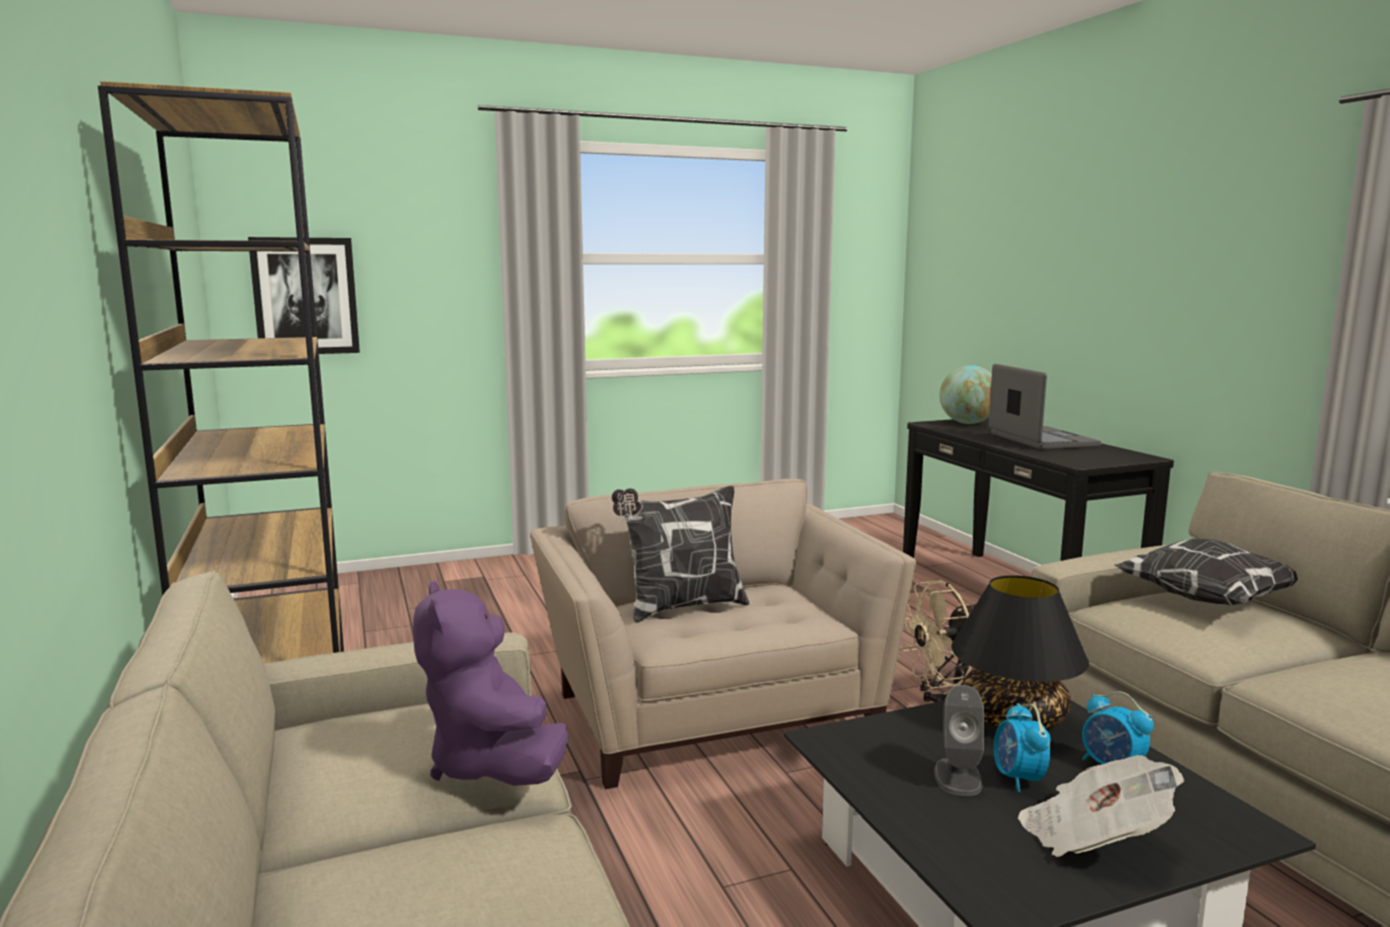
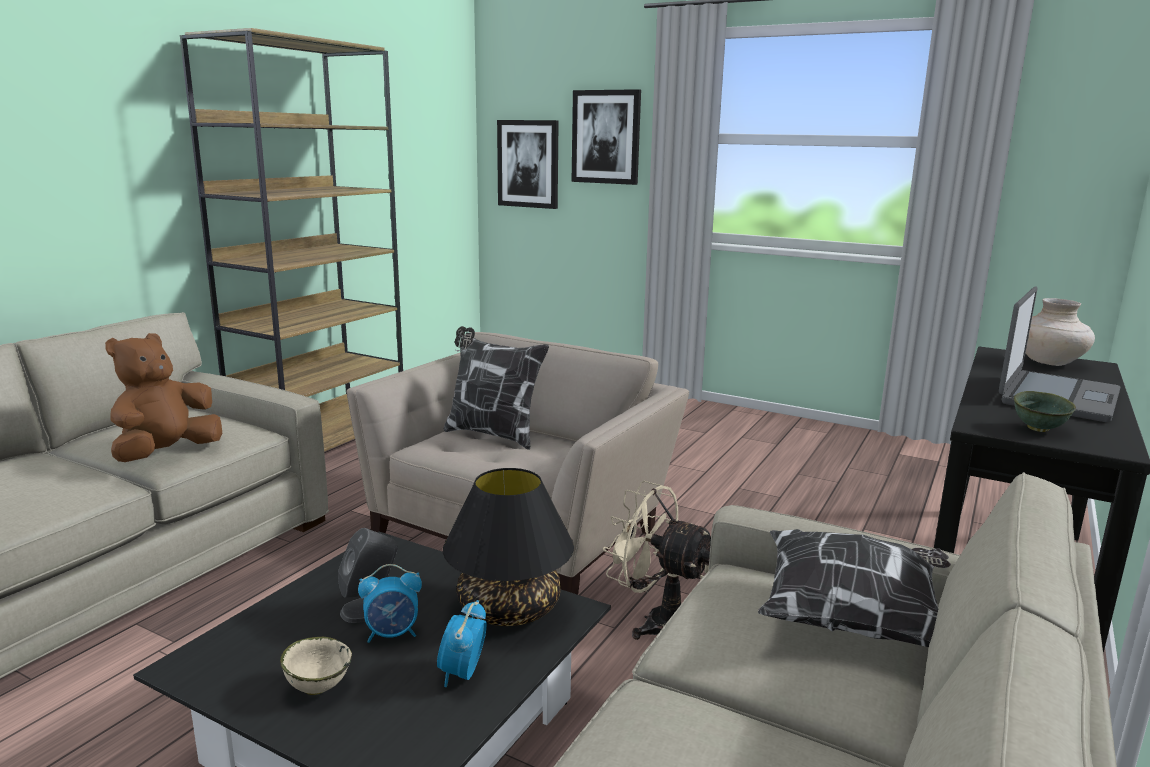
camera: 50 degrees right, 5 degrees up
(425, 259) = (606, 137): none -> picture
(492, 765) = (166, 454): purple plush toy -> brown plush toy
(968, 423) = (1049, 362): globe -> beige vase
(1018, 779) = (392, 634): alarm clock -> alarm clock turned 150 degrees counterclockwise
(1093, 838) = (318, 687): newspaper -> beige bowl
(1097, 457) = (1039, 429): none -> green bowl

